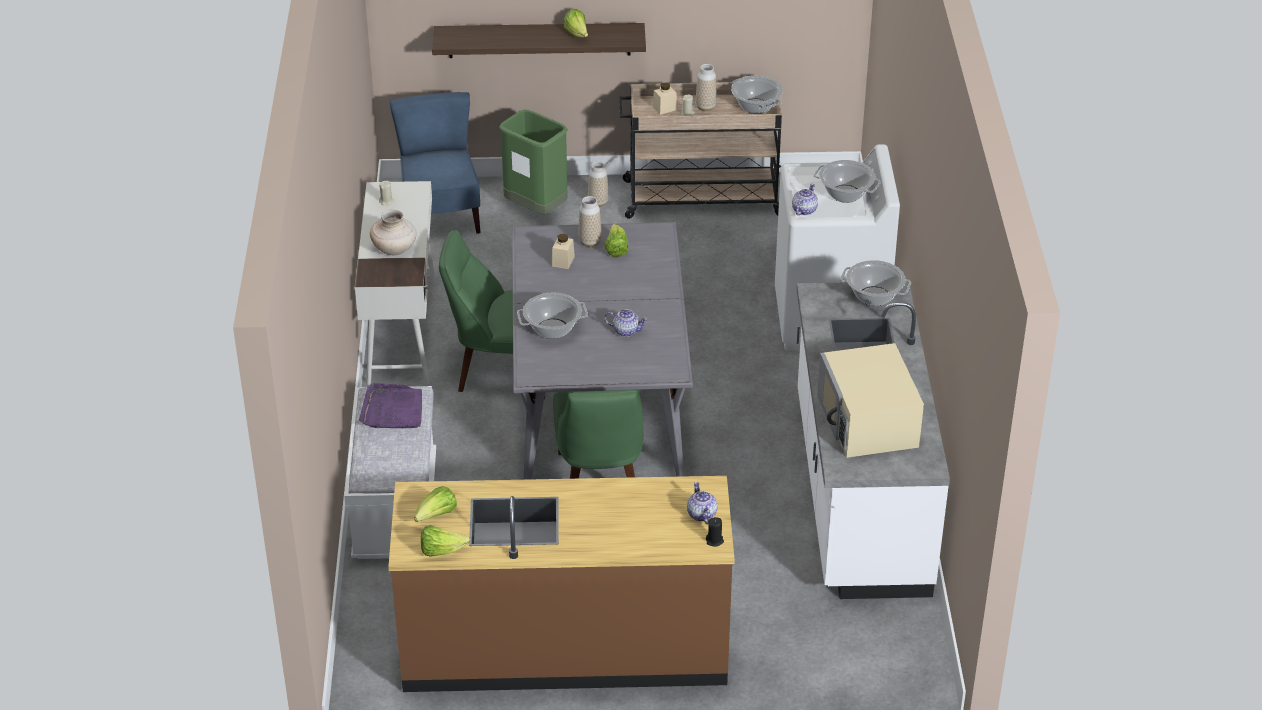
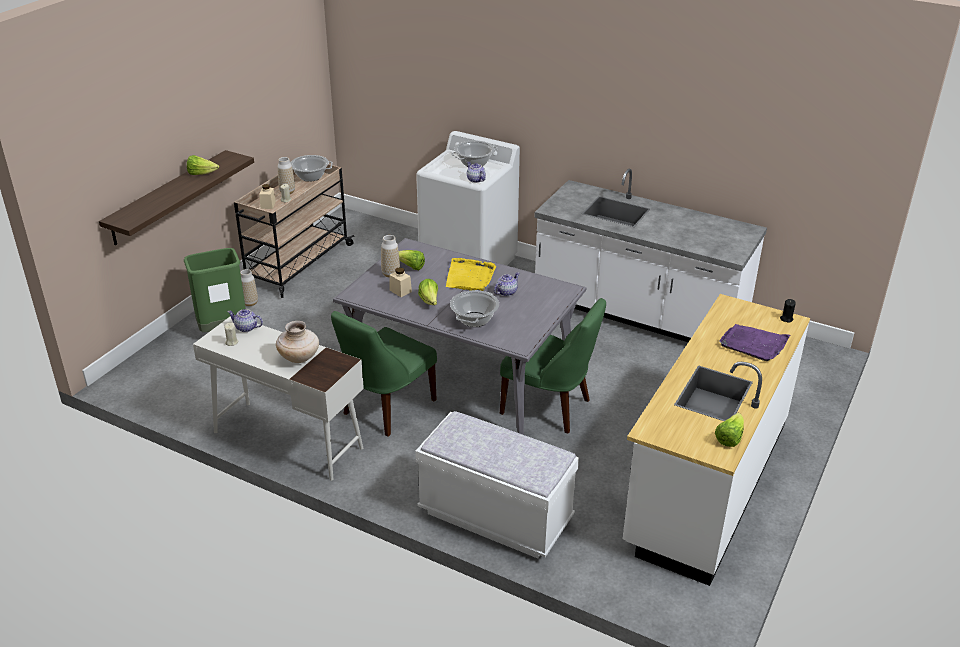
camera: 60 degrees left, 5 degrees down
(392, 410) = (469, 437): purple tray -> purple tray (753, 344)
(436, 515) = (684, 427): lettuce -> lettuce (429, 301)
(440, 217) = (174, 374): blue chair -> none
(565, 646) = (706, 483): brown counter -> white counter
(633, 295) = (470, 277): none -> yellow tray
(701, 515) = (756, 315): teapot -> teapot (246, 328)
(868, 421) = (694, 234): beige microwave -> none
(874, 296) = (573, 194): cooking pot -> none

